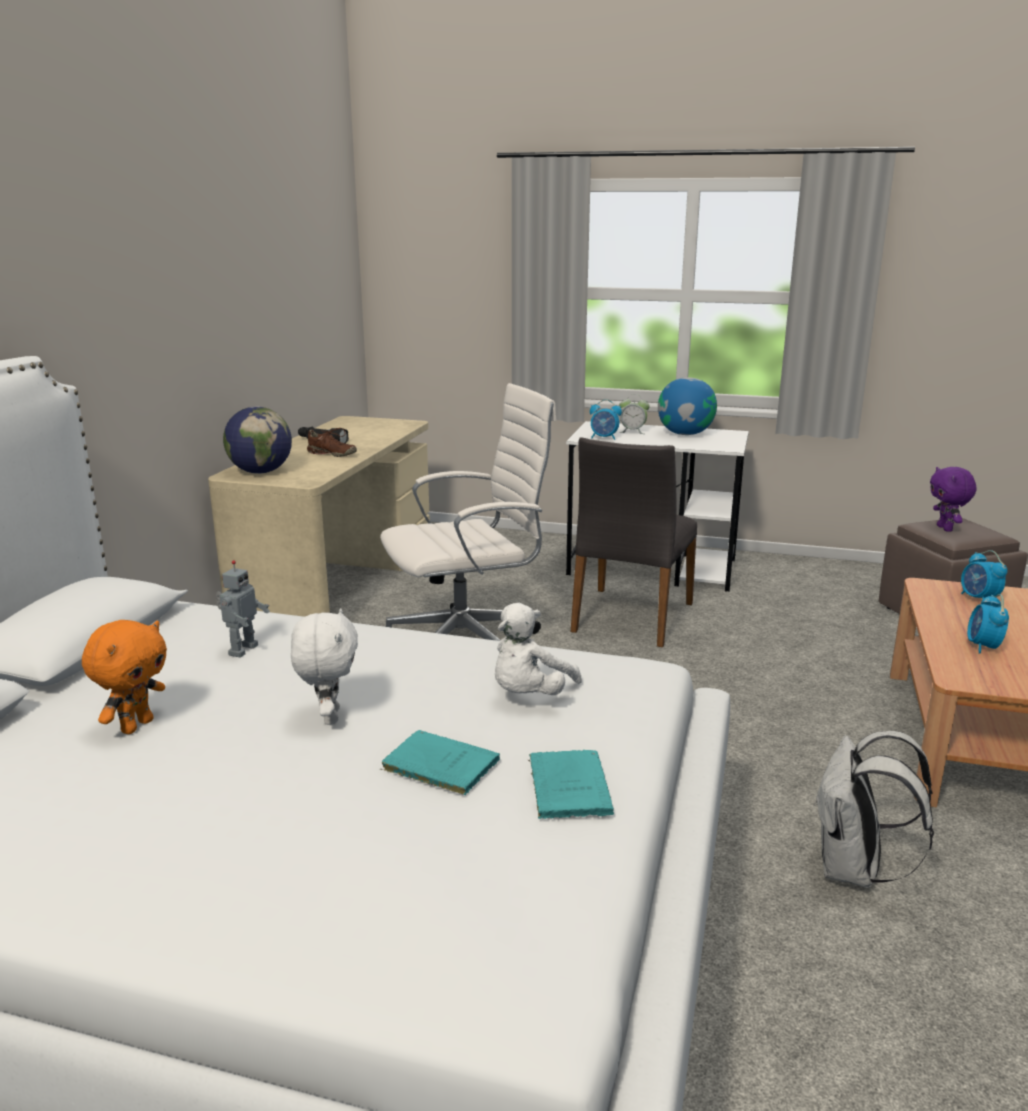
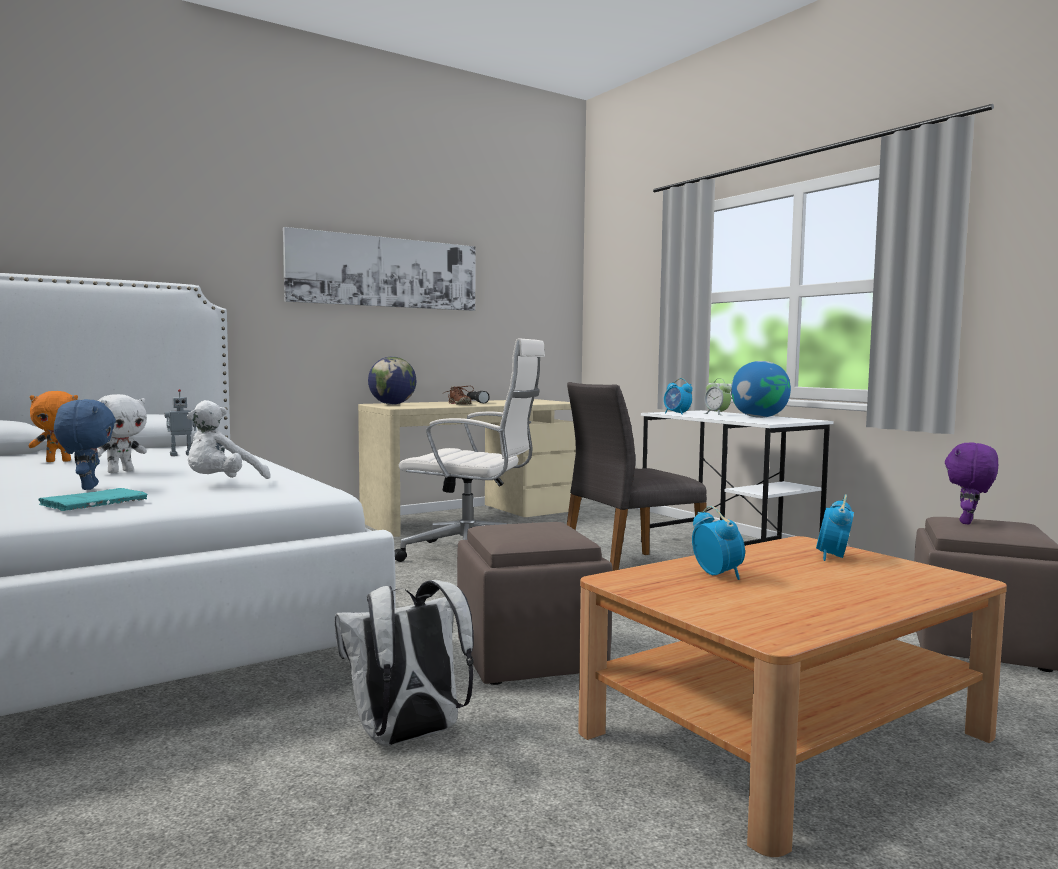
camera: 40 degrees right, 15 degrees down
(205, 279) = (385, 272): none -> picture
(438, 765) = (87, 488): turquoise book -> blue plush toy
(529, 695) = (222, 484): white plush toy -> white plush toy turned 45 degrees counterclockwise
(763, 750) = (531, 658): none -> brown ottoman
(983, 647) = (717, 574): alarm clock -> alarm clock turned 105 degrees clockwise

